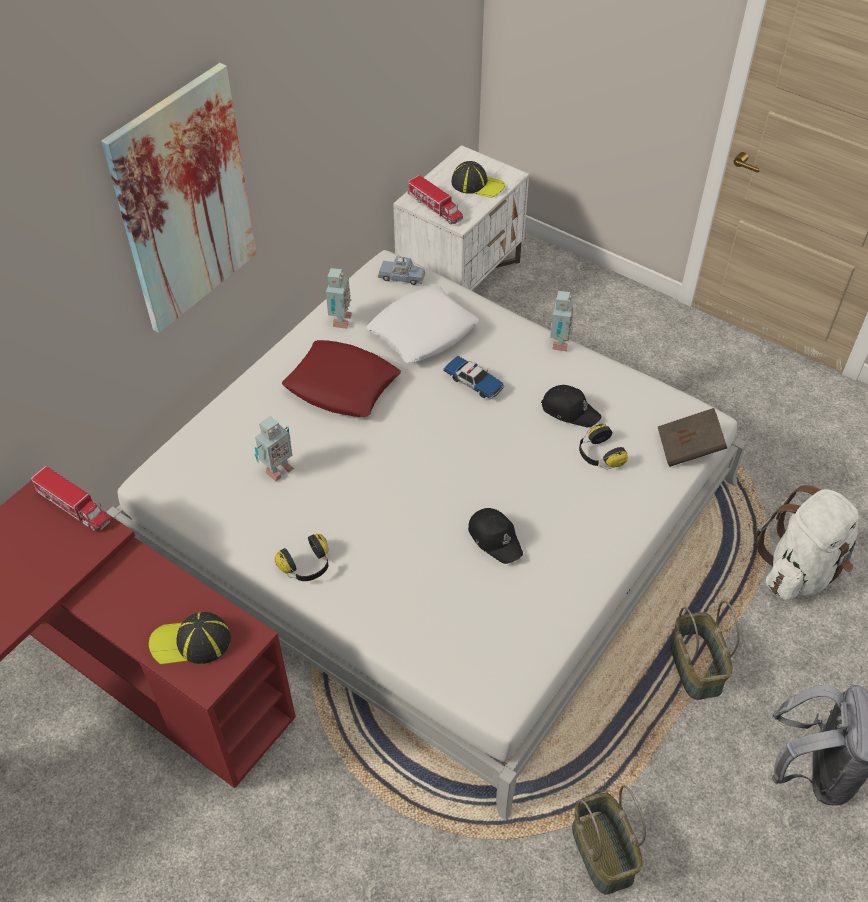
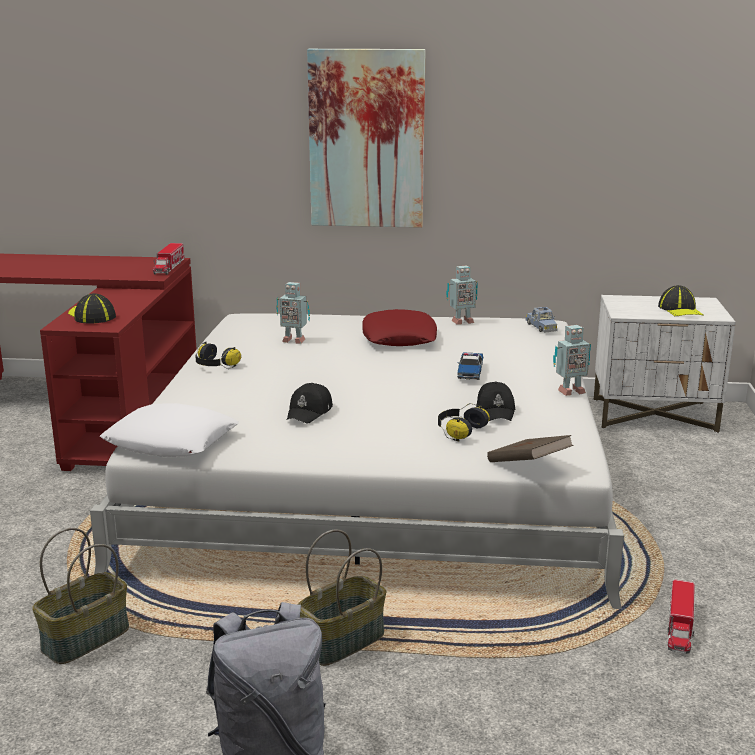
camera: 60 degrees right, 30 degrees down
(423, 331) = (496, 345): white pillow -> white pillow (171, 441)
(435, 207) = (623, 305): toy truck -> toy truck (679, 627)
(800, 569) = (550, 683): white backpack -> none

